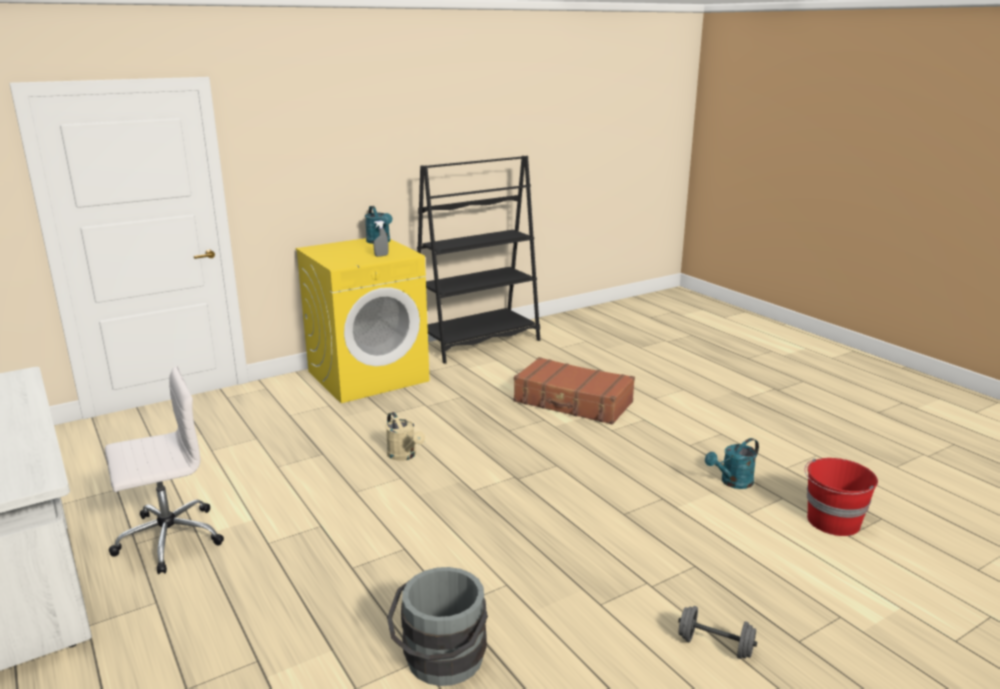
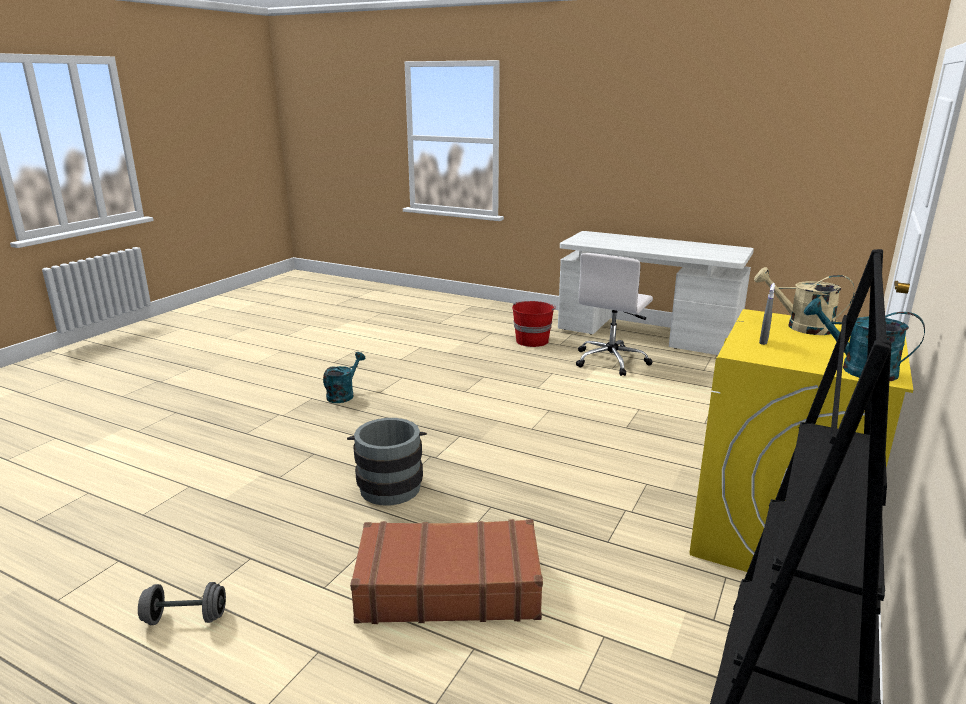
camera: 150 degrees right, 0 degrees up
(404, 456) = (556, 446): beige watering can -> beige watering can (801, 327)
(442, 663) = (388, 360): grey bucket -> grey bucket (389, 484)
(715, 646) = (234, 398): grey dumbbell -> grey dumbbell (185, 618)
(732, 482) = (198, 517): turquoise watering can -> turquoise watering can (343, 395)
(833, 522) = (96, 502): red bucket -> red bucket (532, 340)

